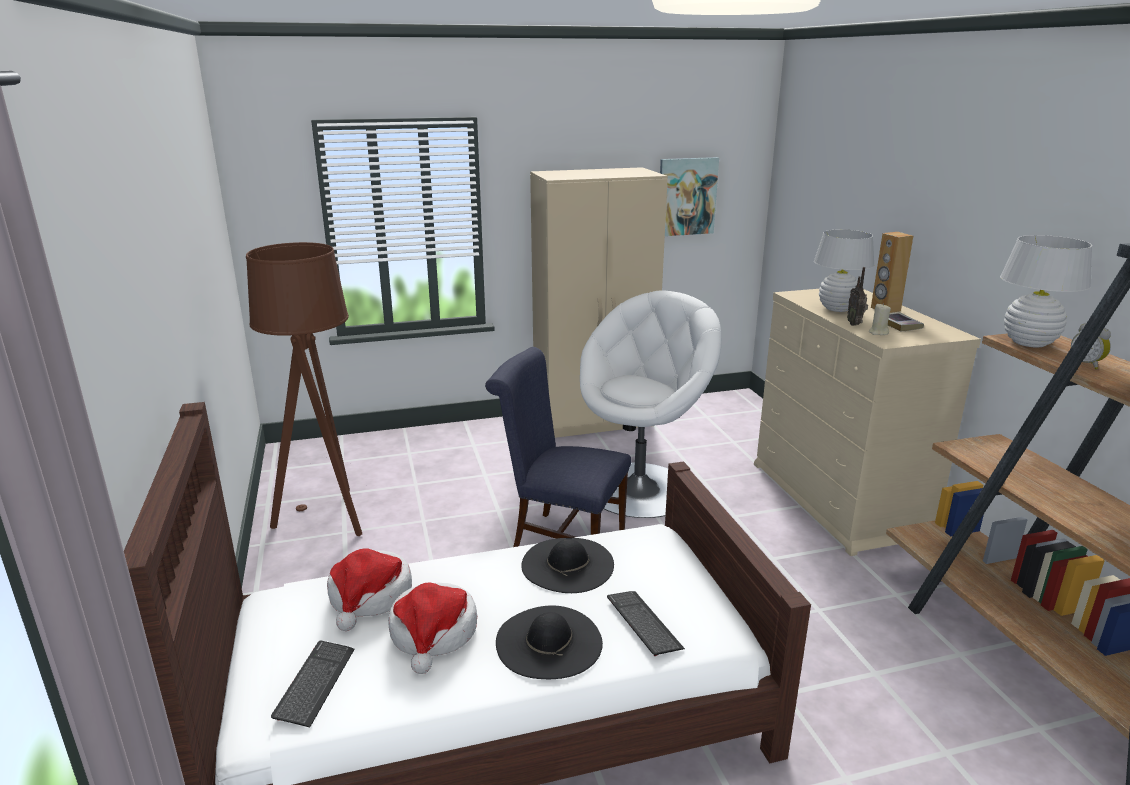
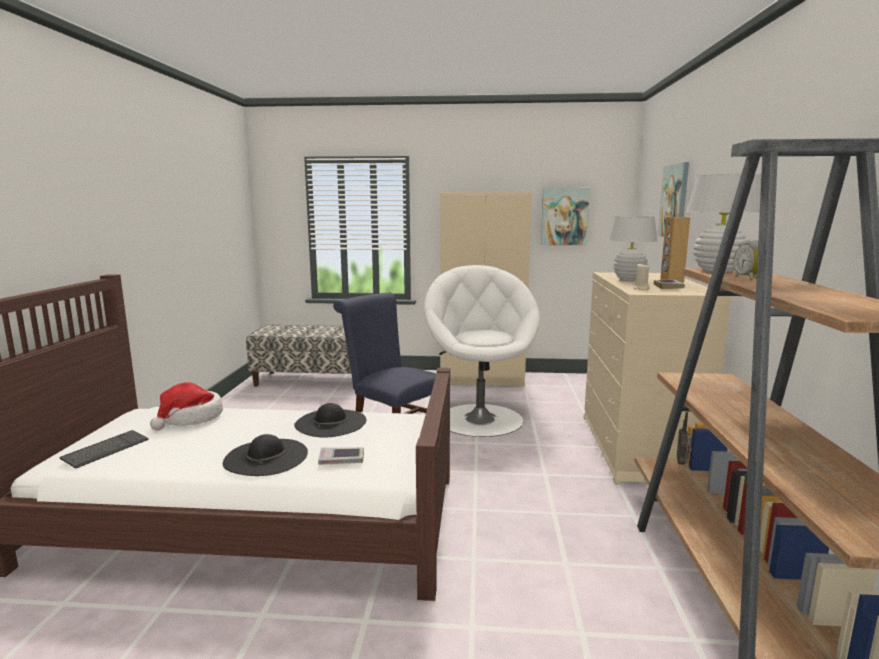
camera: 20 degrees right, 10 degrees down
(327, 517) = (260, 404): brown floor lamp -> none
(365, 459) = (312, 380): none -> bench
(433, 633) = (202, 440): hat -> none
(640, 488) = (480, 419): white armchair -> white armchair turned 75 degrees counterclockwise
(643, 624) = (341, 460): keyboard -> book
(855, 324) = (629, 285): radio -> radio (683, 463)
(859, 195) = (675, 201): none -> picture

